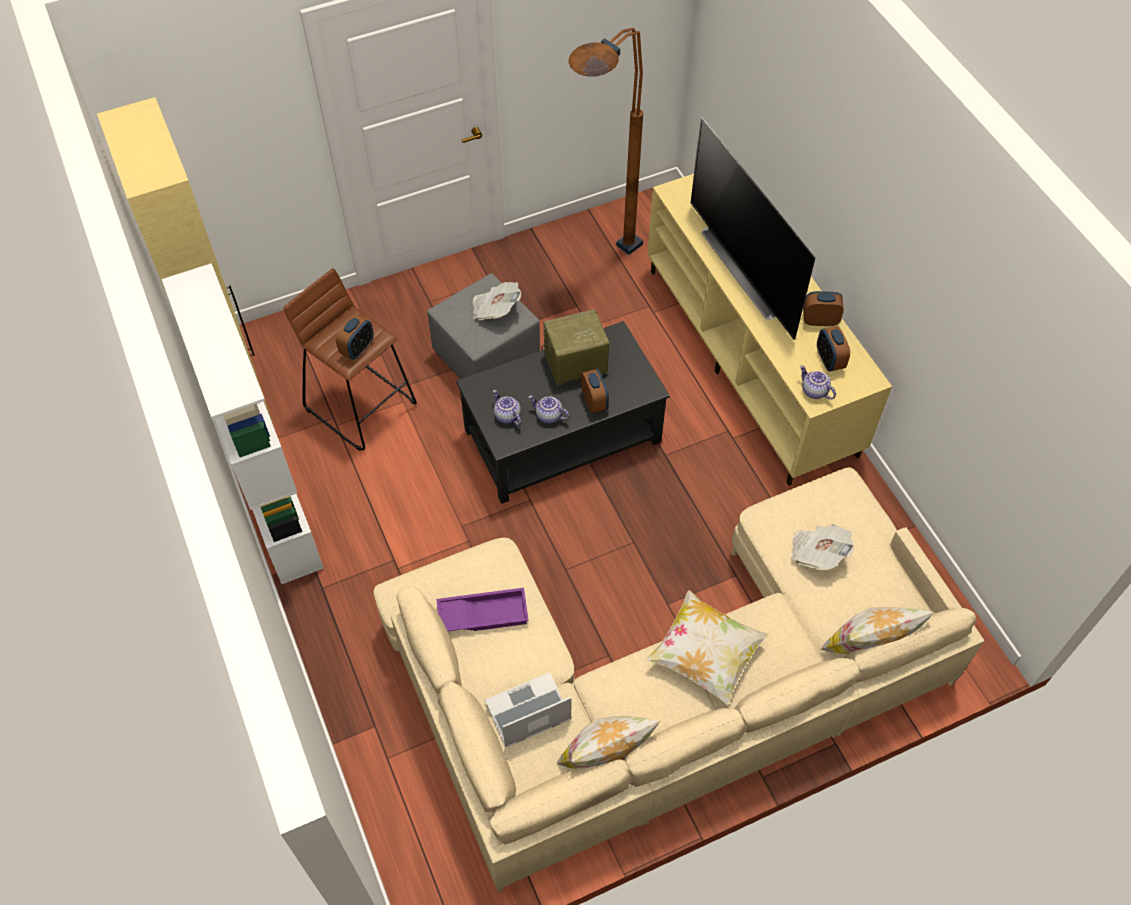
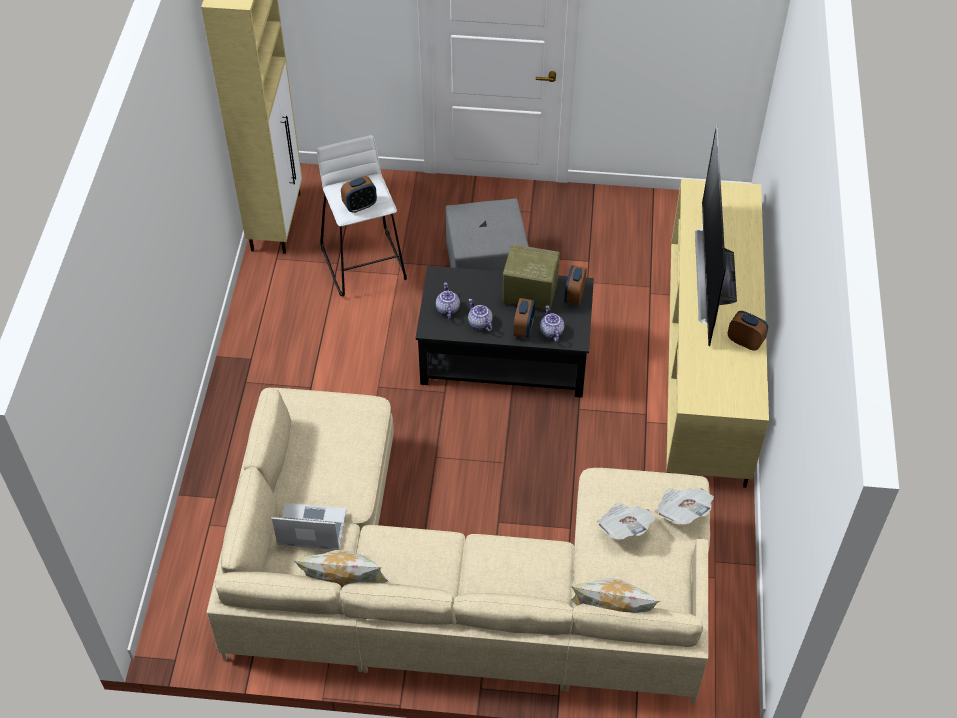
camera: 30 degrees right, 5 degrees down
(278, 513) = (250, 314): white bookcase -> none
(361, 404) = (364, 262): brown stool -> white stool
(483, 613) = (329, 443): purple tray -> none
(495, 309) = (499, 227): newspaper -> newspaper (682, 512)
(600, 266) = (631, 238): brown floor lamp -> none
(705, 656) = (475, 558): pillow -> none
(814, 391) = (696, 394): teapot -> teapot (550, 332)
(829, 360) = (729, 376): alarm clock -> alarm clock (574, 296)

